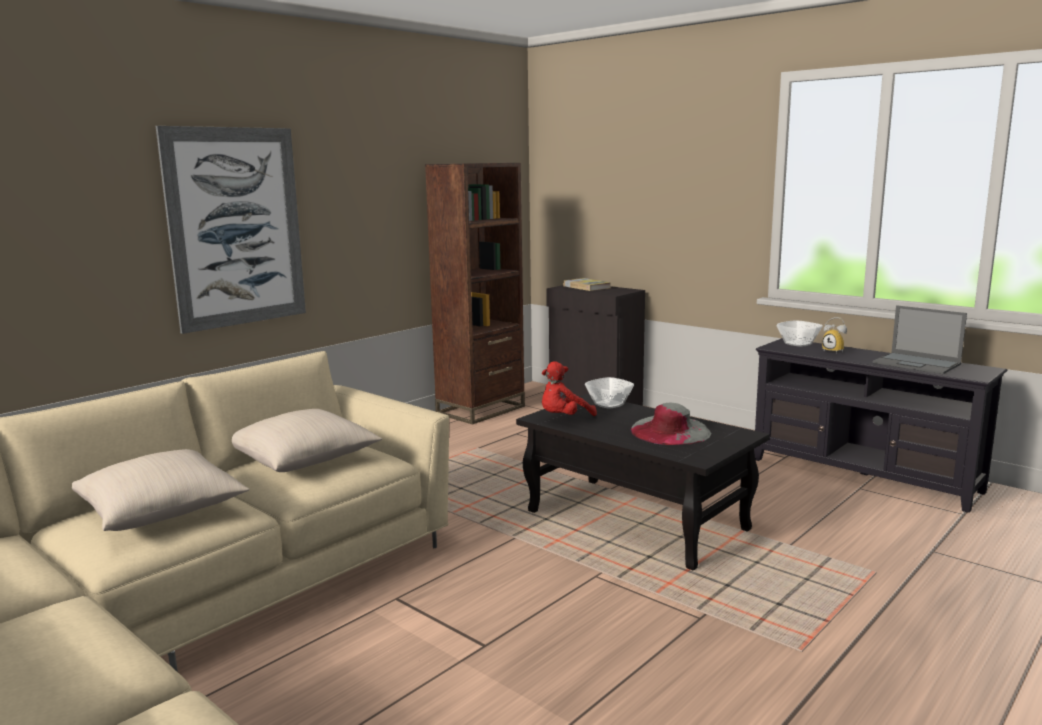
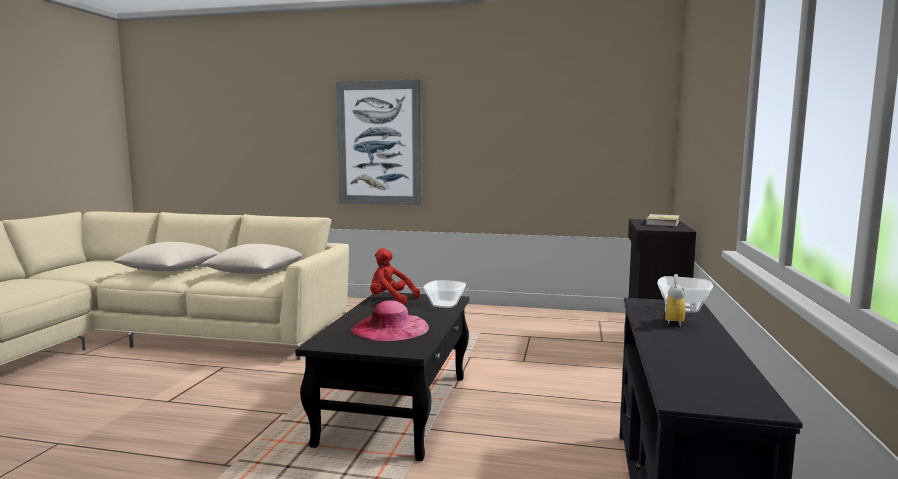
camera: 60 degrees right, 5 degrees down
(481, 410) = (562, 317): brown bookcase -> none
(670, 431) = (390, 328): grey hat -> pink hat
(917, 364) = (697, 363): laptop -> none

